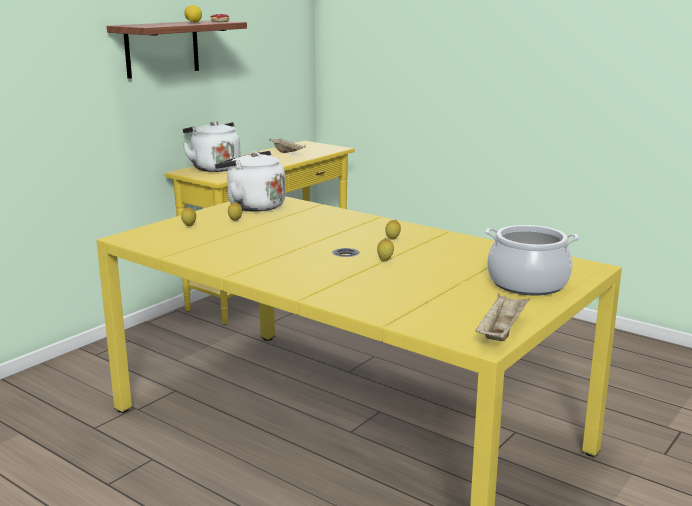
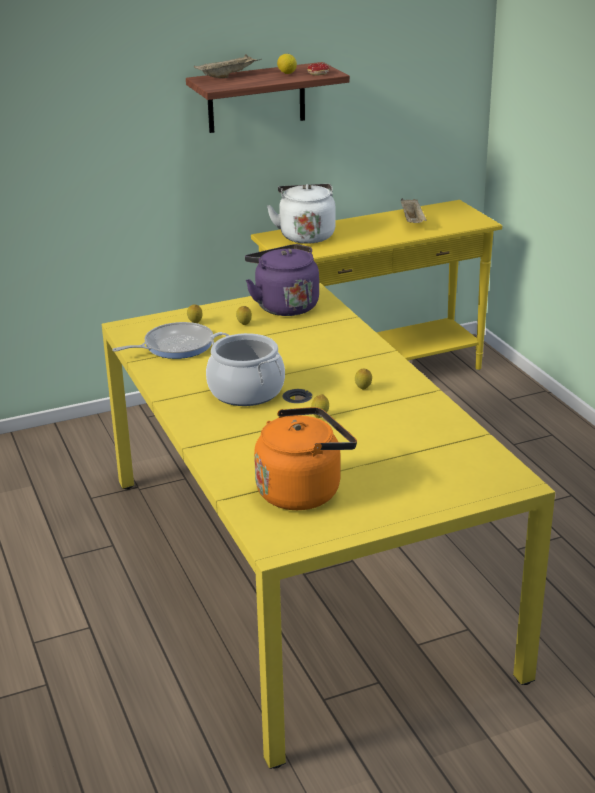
camera: 30 degrees right, 10 degrees up
(190, 241) = (174, 346): none -> frying pan
(253, 206) = (284, 305): white kettle -> purple kettle
(445, 304) = (303, 491): none -> orange kettle
(501, 331) = (311, 538): beige tray -> beige tray (228, 76)
(527, 283) = (418, 487): cooking pot -> cooking pot (246, 391)

